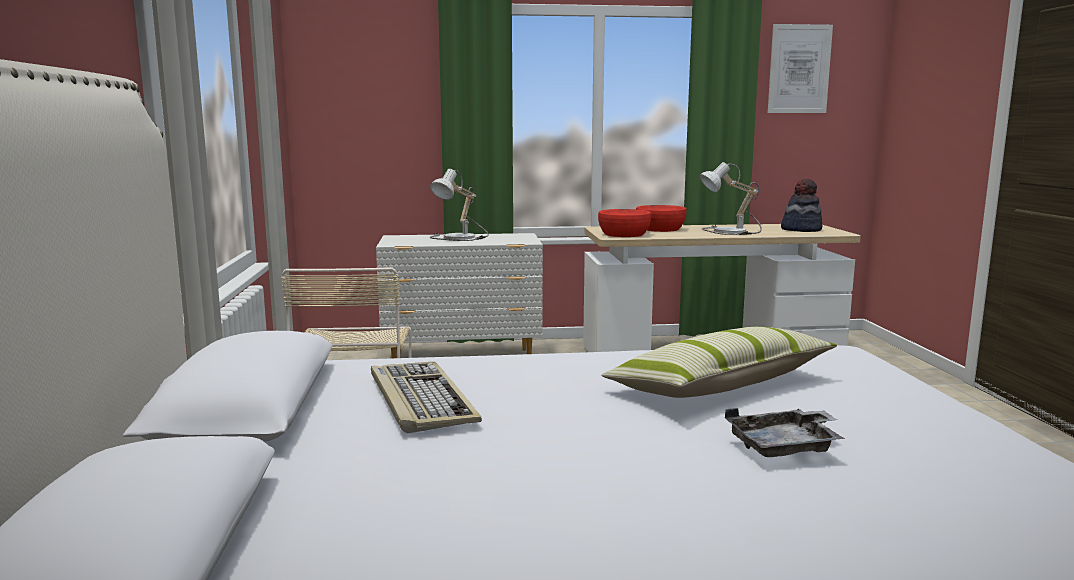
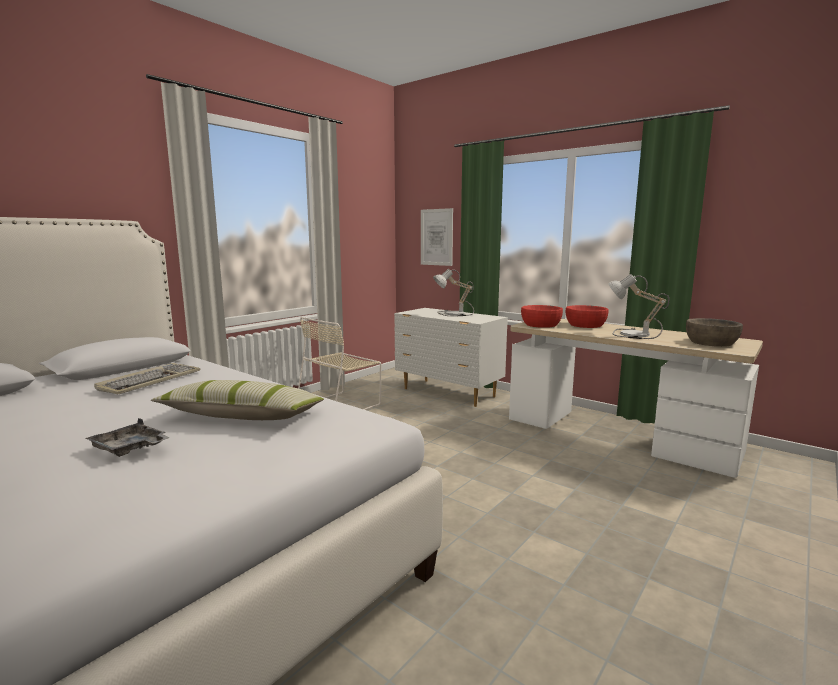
camera: 45 degrees right, 0 degrees up
(799, 69) = (765, 186): picture -> picture (436, 237)
(801, 229) = (711, 342): hat -> brown bowl

